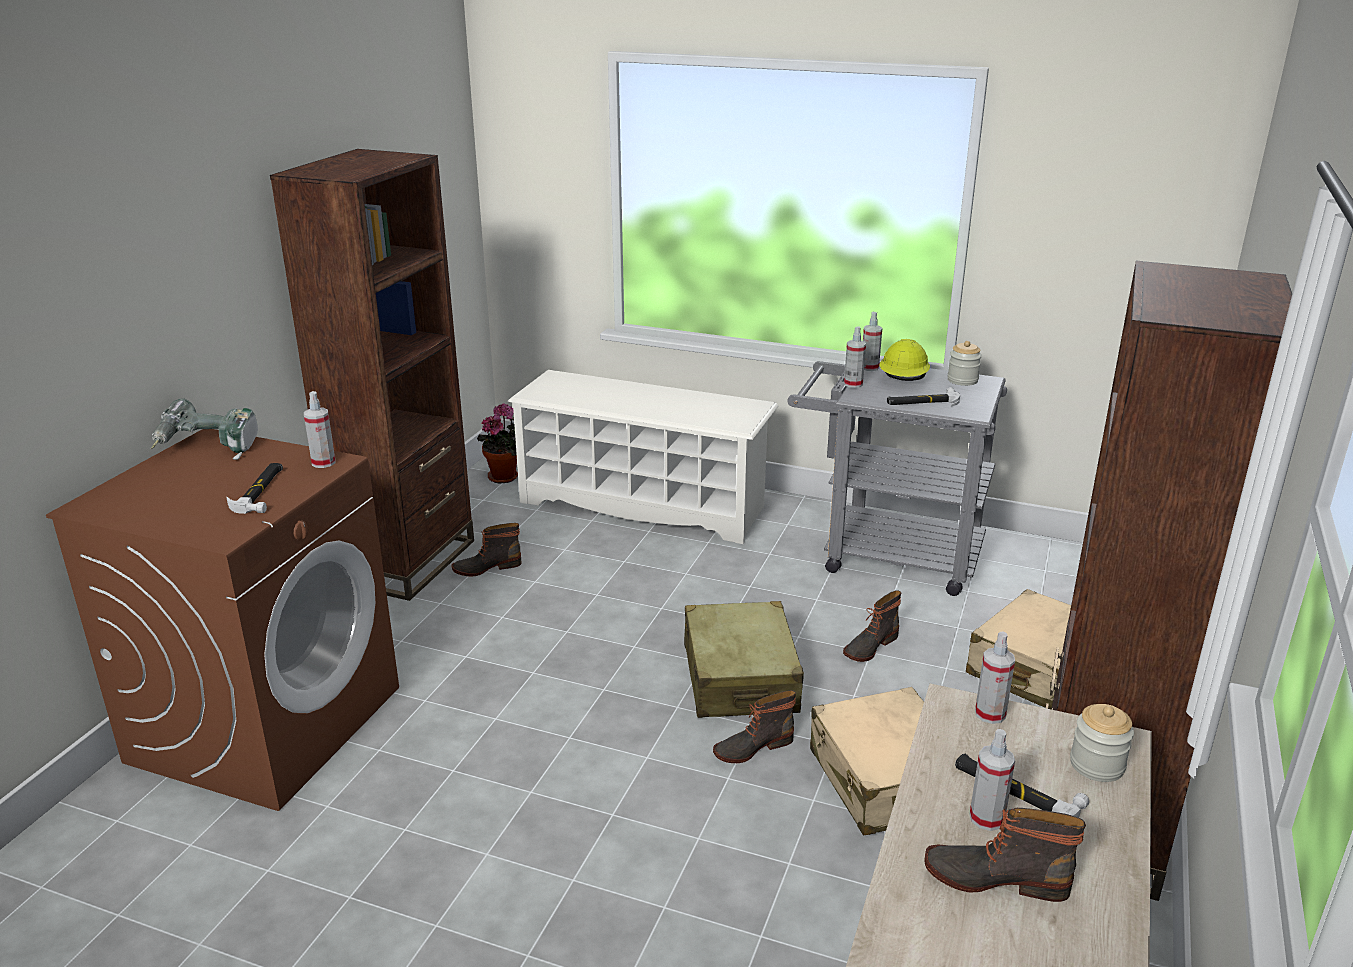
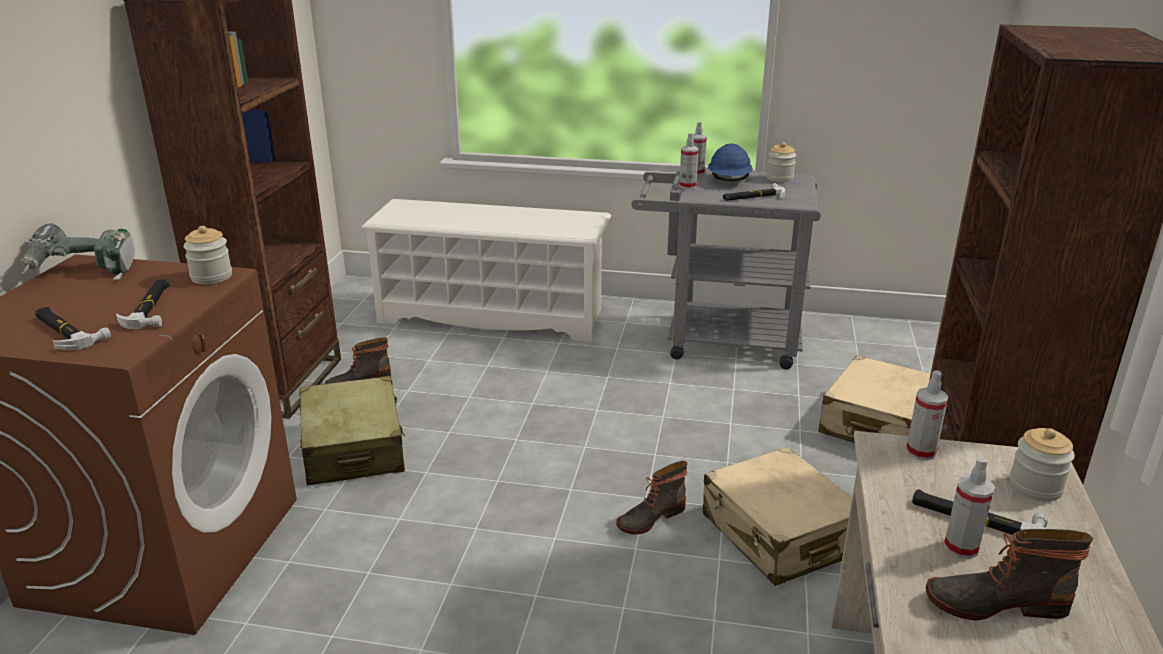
camera: 10 degrees left, 0 degrees up
(180, 510) = (66, 331): none -> hammer
(323, 462) = (211, 277): spray bottle -> jar
(505, 476) = (358, 301): potted plant -> none
(740, 678) = (621, 457): beige suitcase -> beige suitcase (353, 447)
(869, 646) = (728, 418): boot -> none
(903, 380) = (729, 181): yellow hard hat -> blue hard hat

